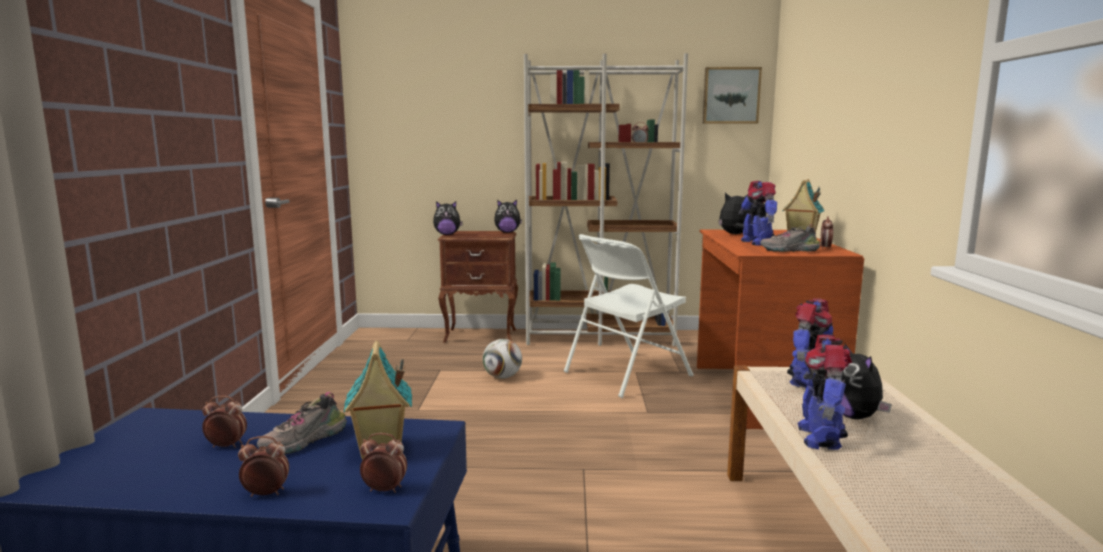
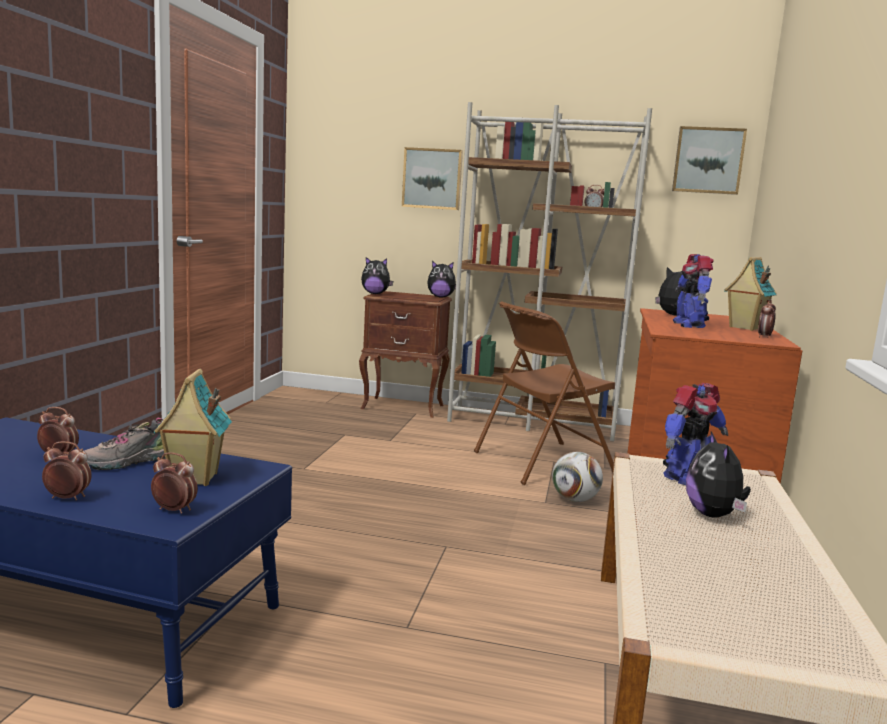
camera: 10 degrees right, 0 degrees up
(489, 124) = (432, 179): none -> picture
(502, 377) = (406, 449): football -> football (575, 500)
(627, 373) = (543, 462): white chair -> brown chair
(789, 251) = (716, 335): shoe -> none
(820, 437) = (656, 528): toy robot -> none

